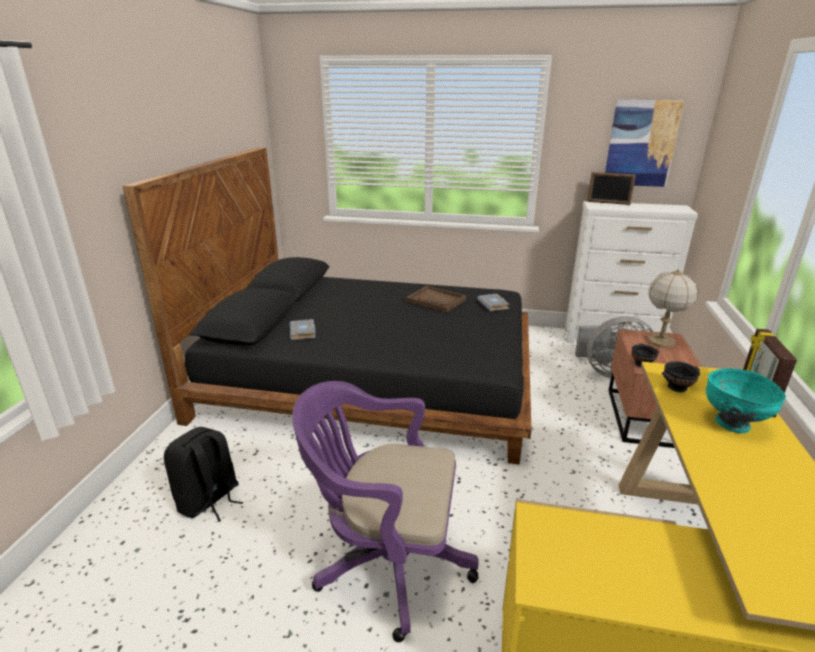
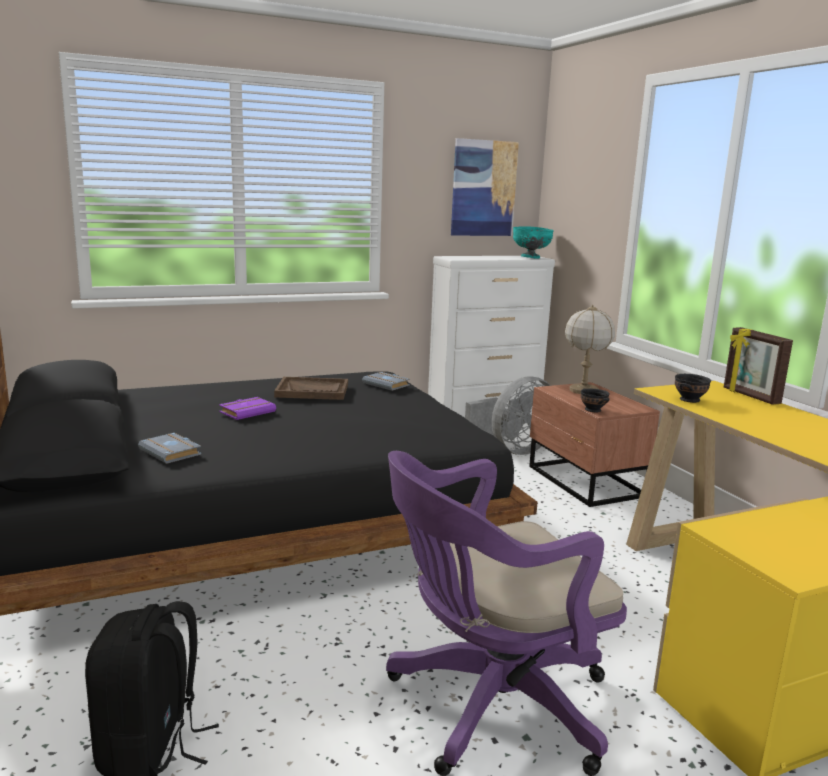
camera: 35 degrees left, 10 degrees down
(376, 310) = (247, 412): none -> purple book
(608, 203) = (461, 256): picture frame -> none
(732, 424) = (764, 414): turquoise bowl -> turquoise bowl (530, 257)

